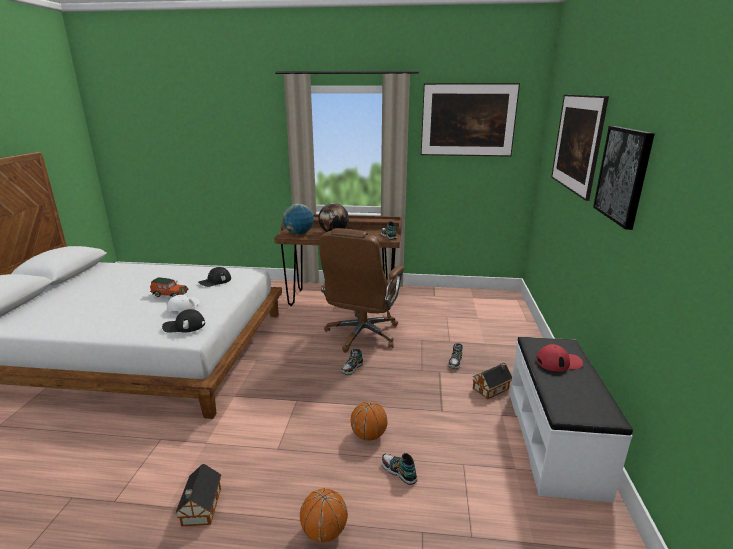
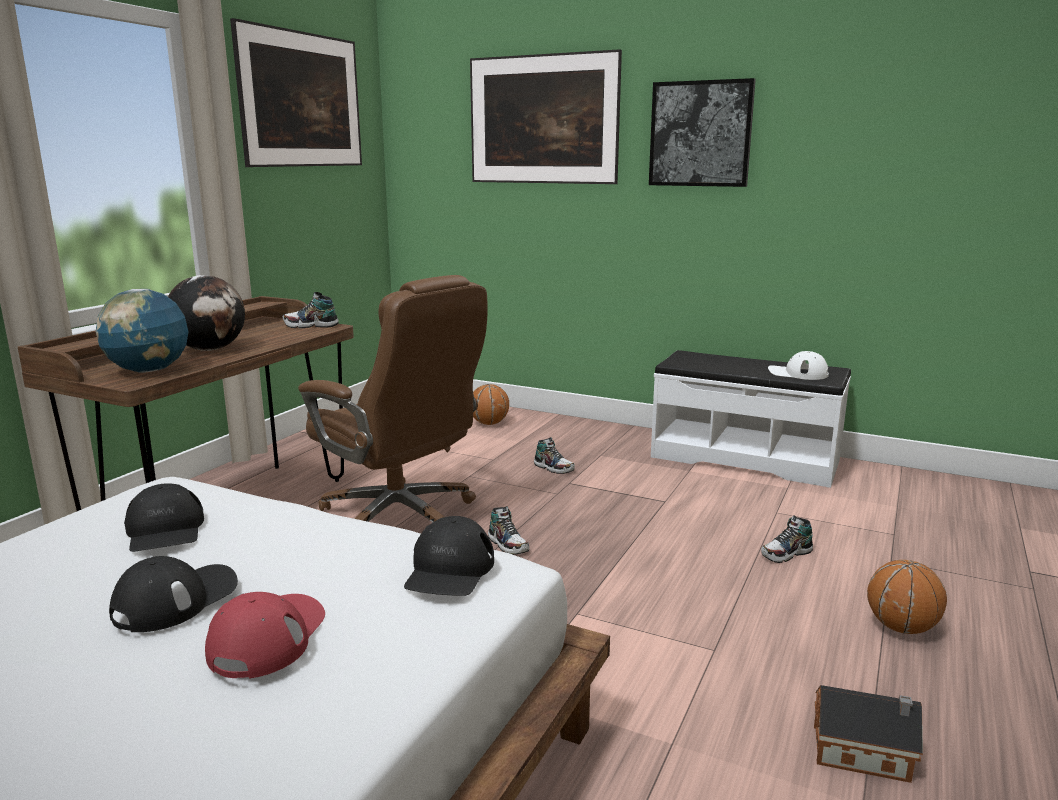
camera: 70 degrees left, 5 degrees down
(169, 294) = (176, 599): toy car -> black cap
(183, 307) = (324, 570): white cap -> white cap (797, 373)
(368, 435) = (702, 561): basketball -> basketball (489, 423)
(492, 388) = (630, 462): toy house -> none
(558, 362) = (726, 363): red cap -> red cap (268, 637)

